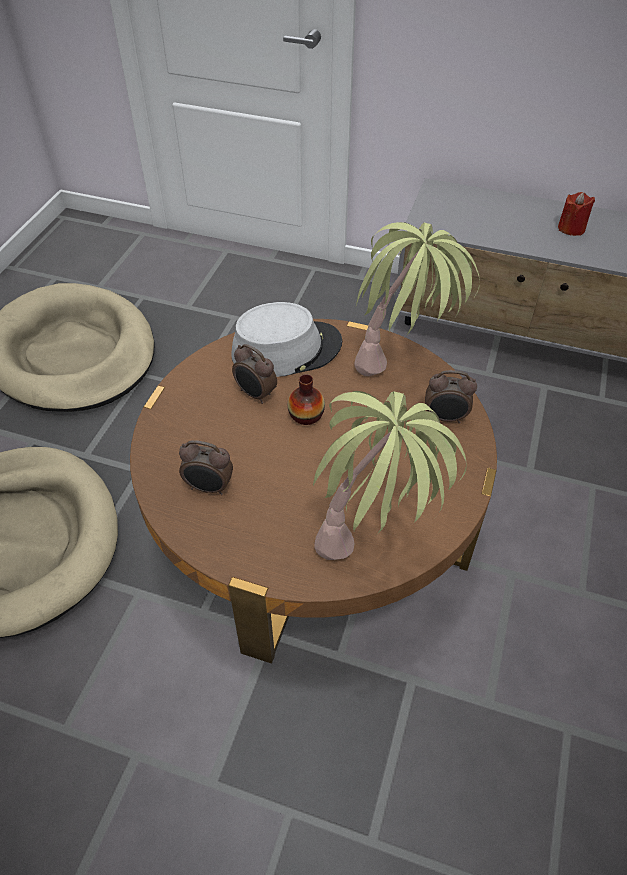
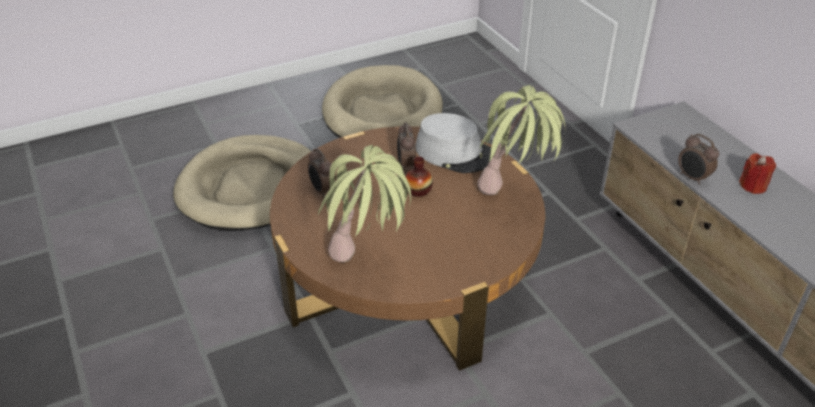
camera: 45 degrees right, 10 degrees down
(445, 418) = (497, 242): alarm clock -> alarm clock (692, 178)

